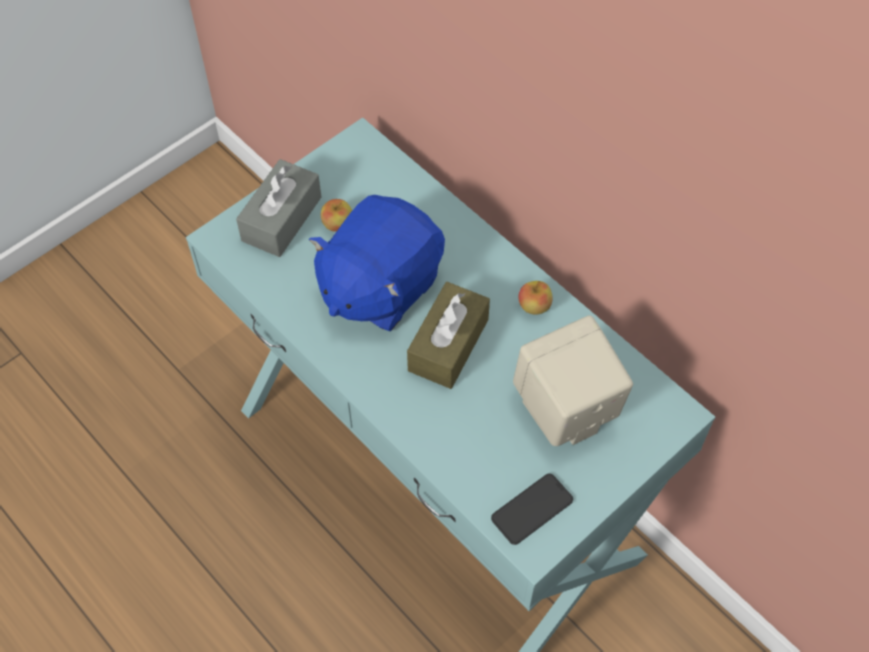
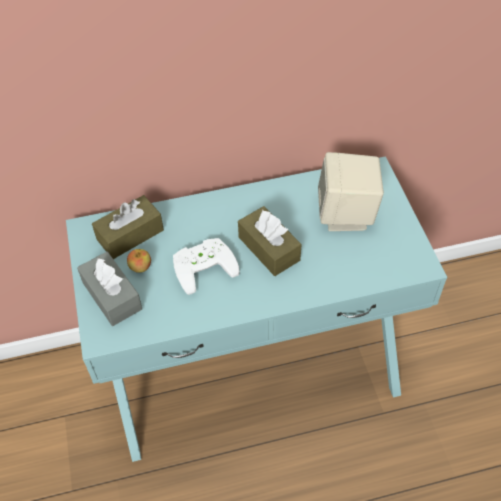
camera: 60 degrees left, 5 degrees down
(379, 190) = (130, 235): none -> brown tissue box
(379, 286) = (203, 265): blue plush toy -> white game controller
(532, 509) = (400, 257): phone -> none
(534, 306) = (269, 198): apple -> none

